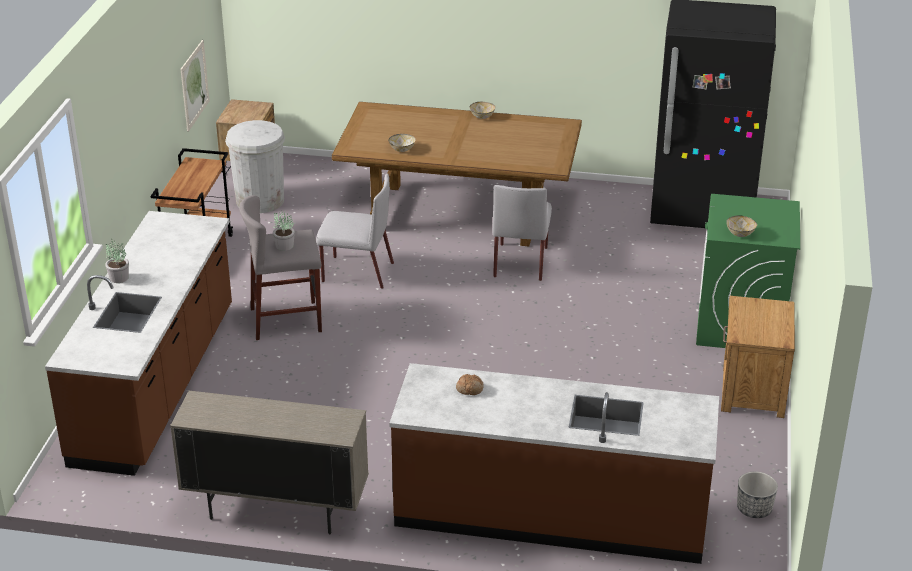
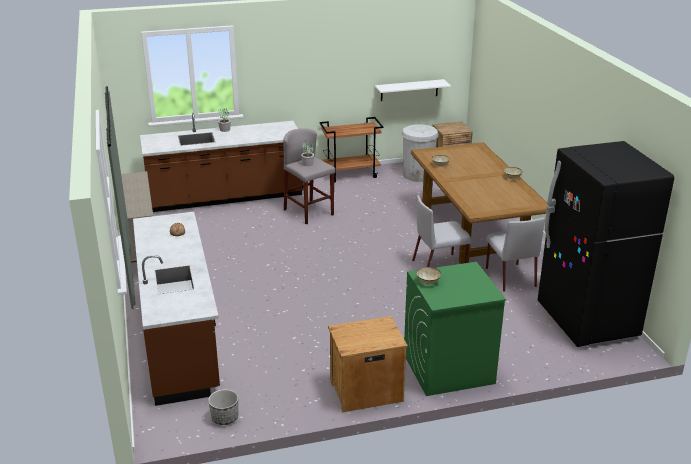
camera: 65 degrees right, 5 degrees down
(194, 85) = (409, 90): picture -> white shelf
(356, 272) = (374, 218): grey chair -> grey chair (510, 277)

